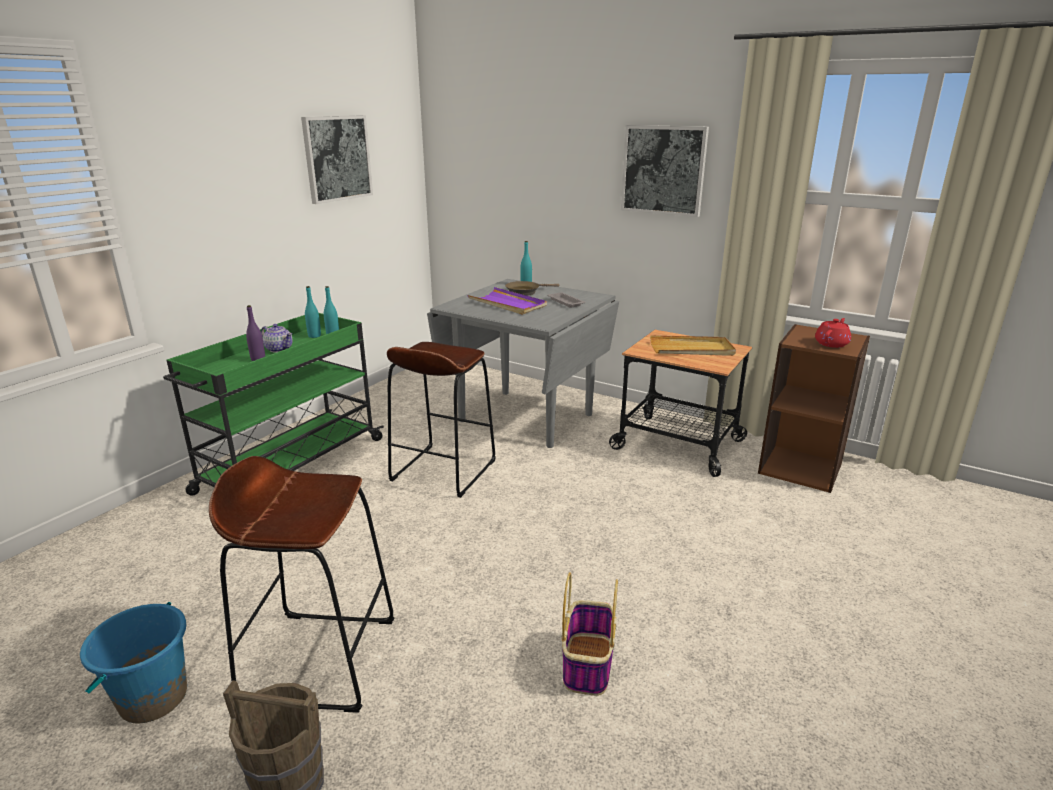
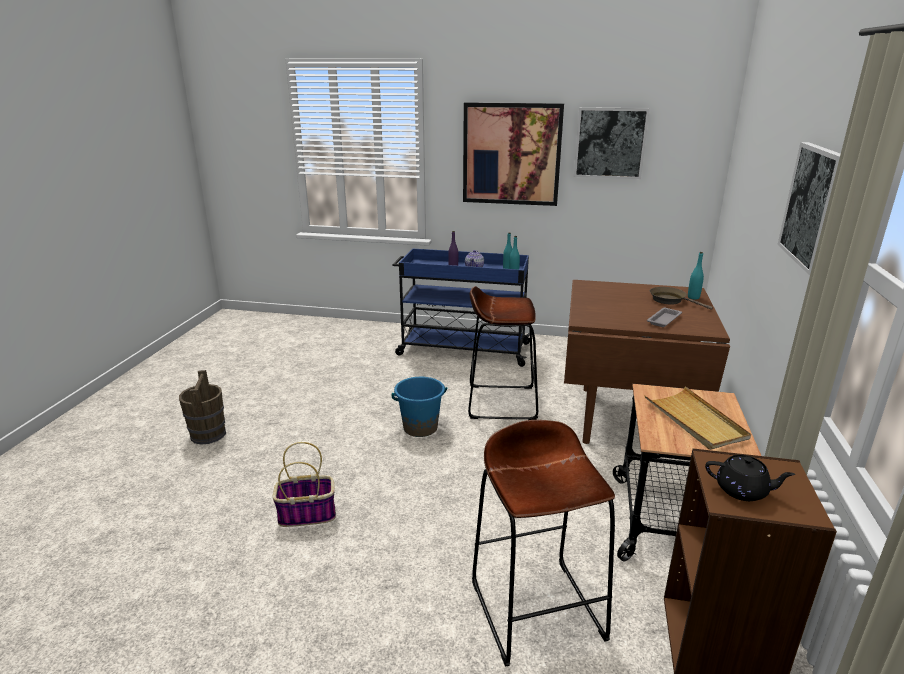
camera: 70 degrees right, 0 degrees up
(153, 698) = (256, 384): blue bucket -> blue bucket (420, 428)
(240, 187) = (511, 154): none -> picture
(290, 466) = (462, 349): green cart -> blue cart
(320, 659) = (289, 416): brown stool -> brown stool (537, 609)
(507, 304) = (622, 300): purple tray -> none
(525, 418) = (625, 418): grey dining table -> brown dining table
(831, 343) = (743, 490): red teapot -> black teapot

